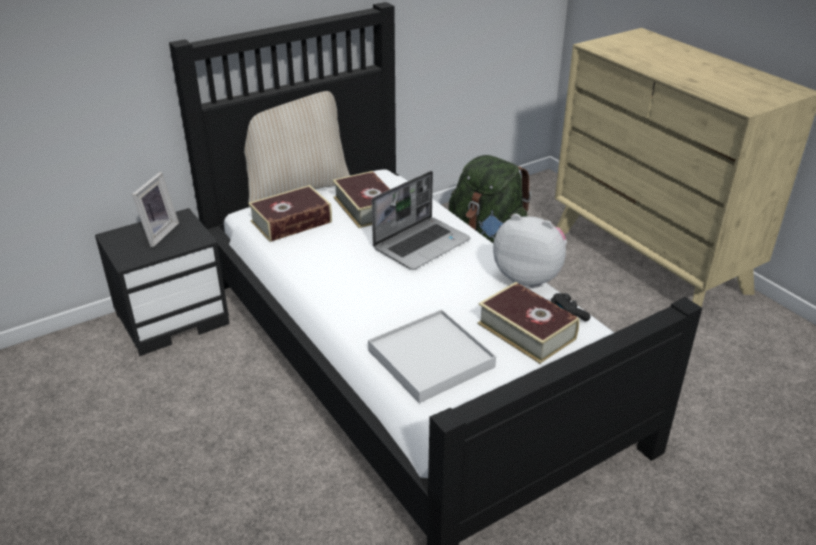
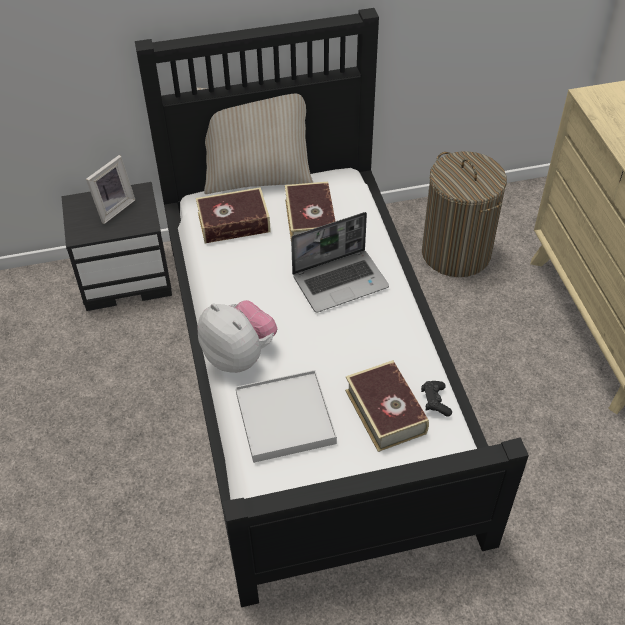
camera: 20 degrees right, 15 degrees up
(488, 238) = (456, 253): green backpack -> laundry basket
(529, 277) = (422, 348): plush toy -> plush toy (239, 355)

